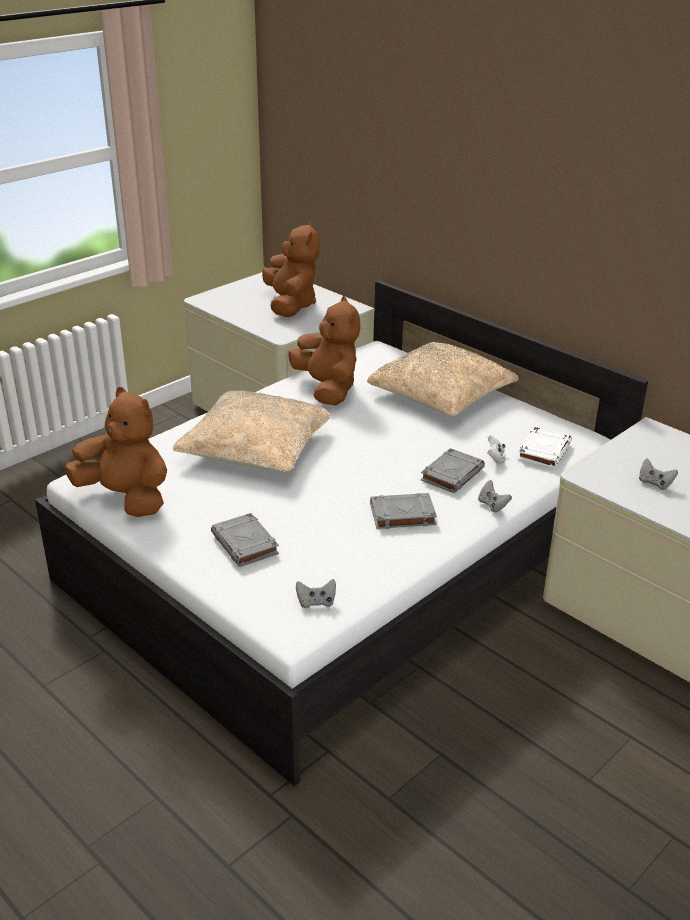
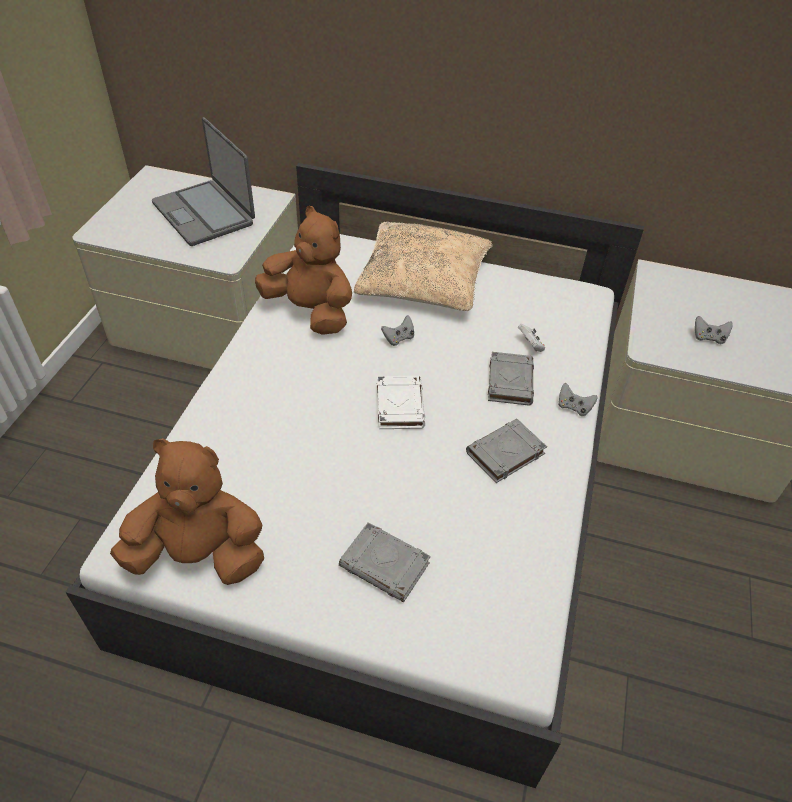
camera: 30 degrees left, 15 degrees up
(255, 447) = (292, 419): beige pillow -> none
(291, 305) = (205, 213): brown plush toy -> laptop
(316, 602) = (515, 613): grey game controller -> grey game controller (398, 338)
(544, 451) = (564, 322): white book -> white book (399, 405)

